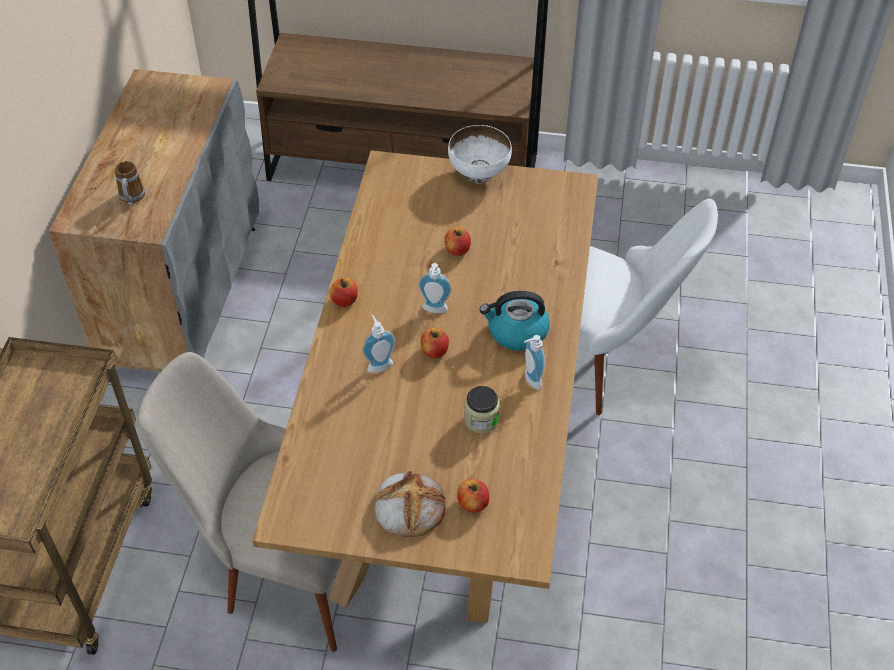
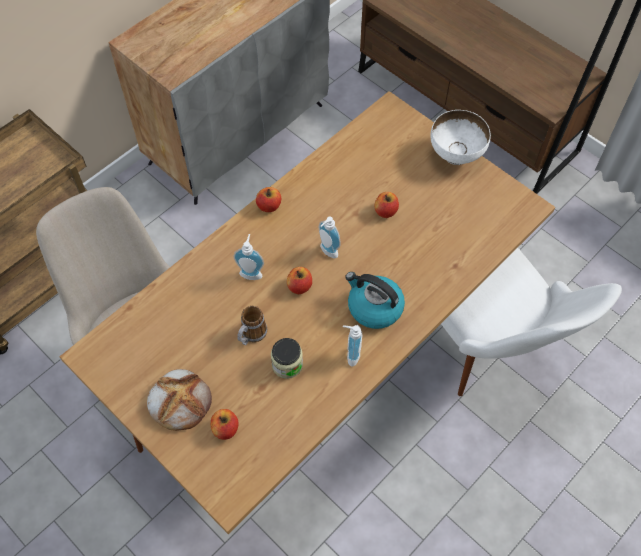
camera: 35 degrees right, 10 degrees up
(131, 199) = (179, 45): mug -> mug (251, 336)

